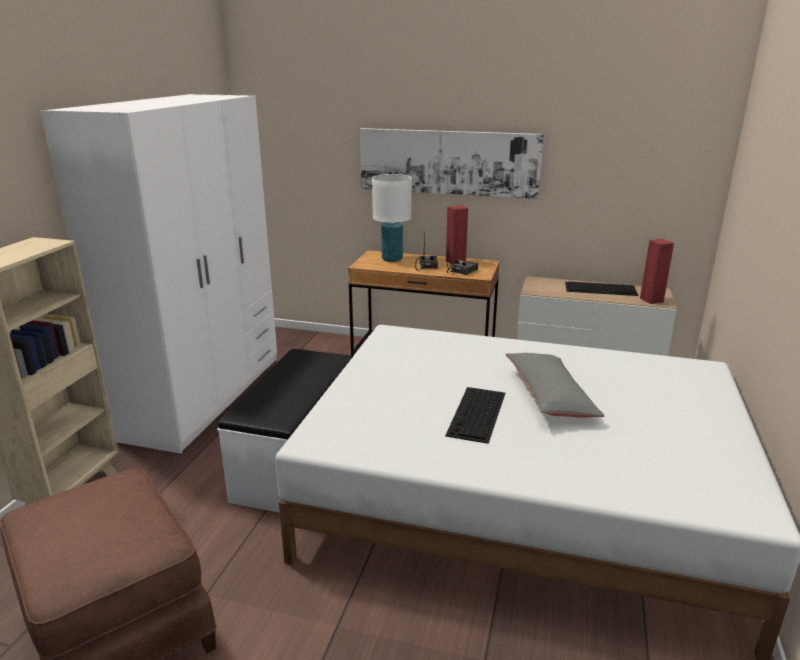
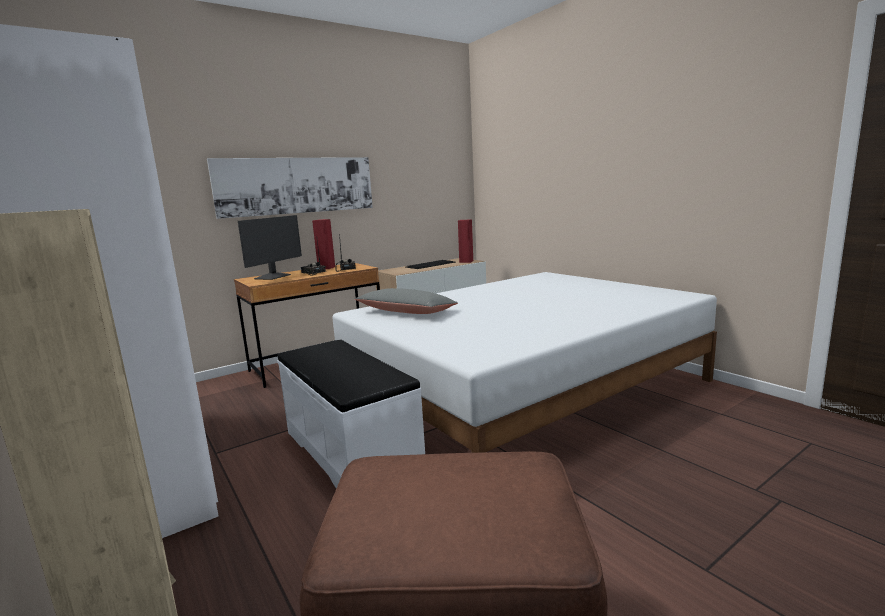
camera: 50 degrees left, 10 degrees down
(392, 259) = (273, 277): white table lamp -> monitor
(477, 414) = (517, 315): keyboard -> none
(549, 396) = (524, 299): grey pillow -> grey pillow (406, 312)

